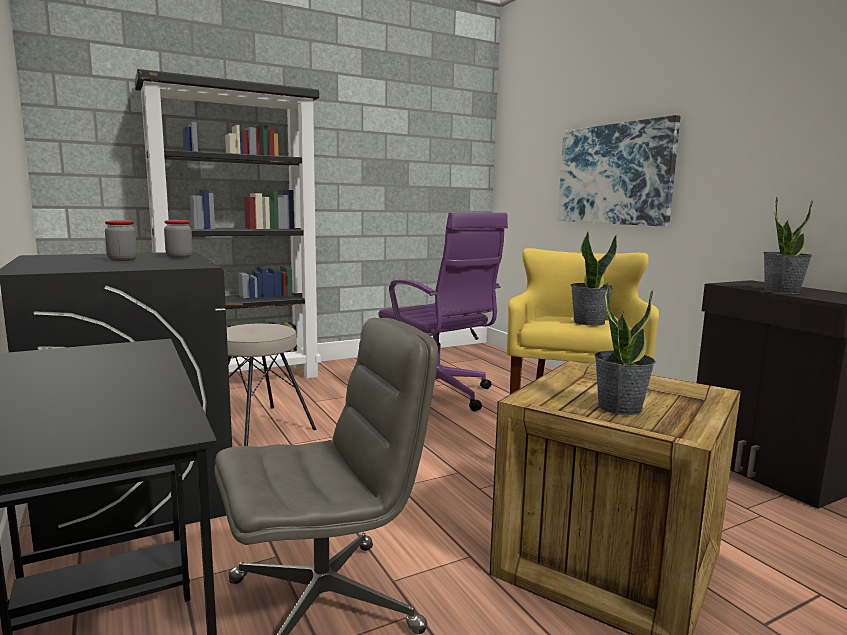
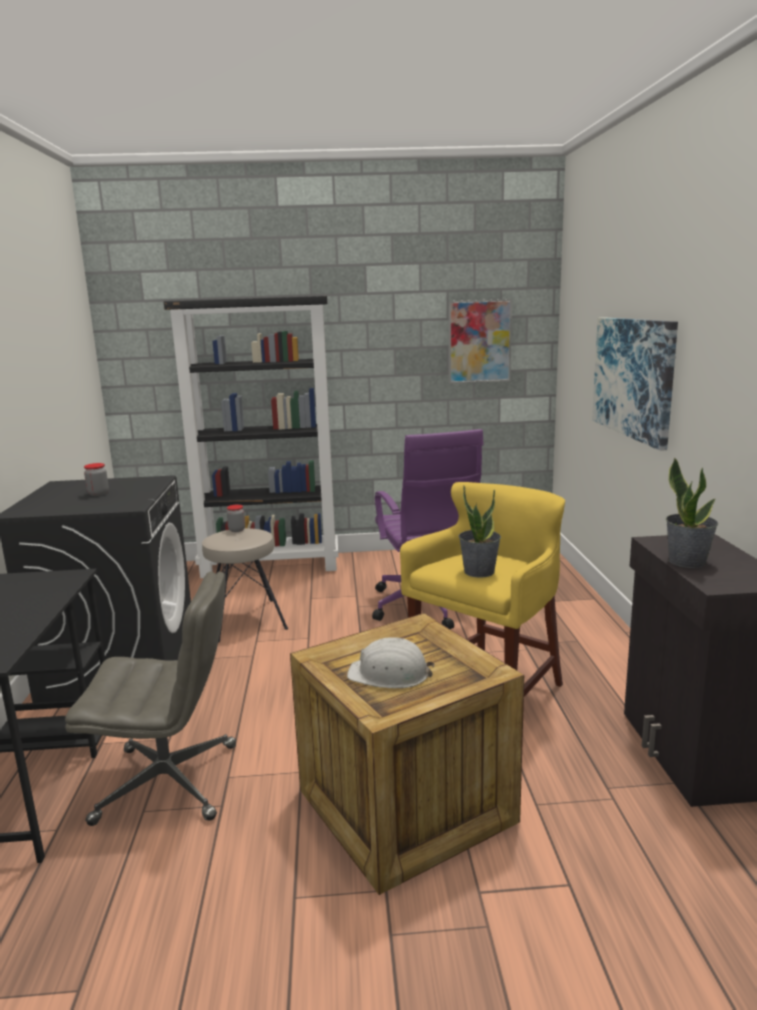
camera: 25 degrees right, 5 degrees up
(179, 257) = (144, 488): jar -> jar (237, 530)
(435, 158) = (479, 341): none -> picture
(619, 407) = (389, 674): potted plant -> white hard hat

